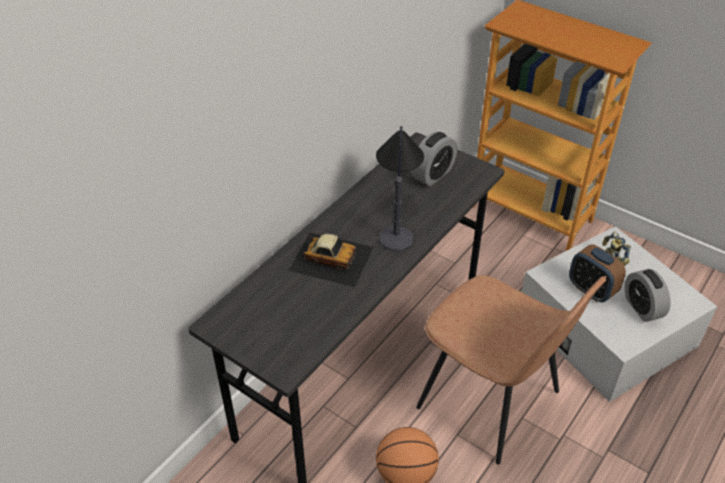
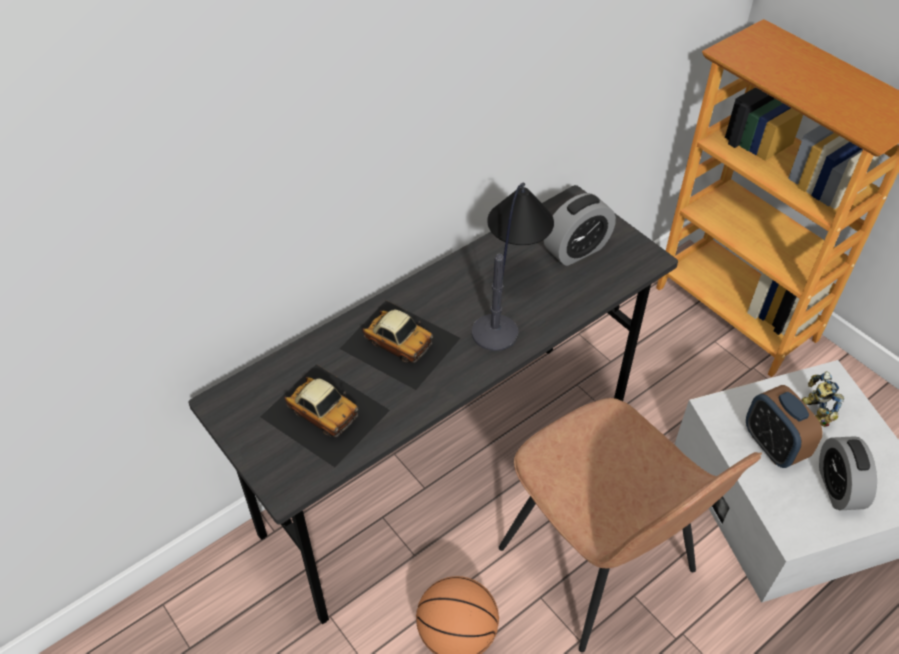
camera: 15 degrees right, 5 degrees up
(294, 315) = (325, 412): none -> toy car

